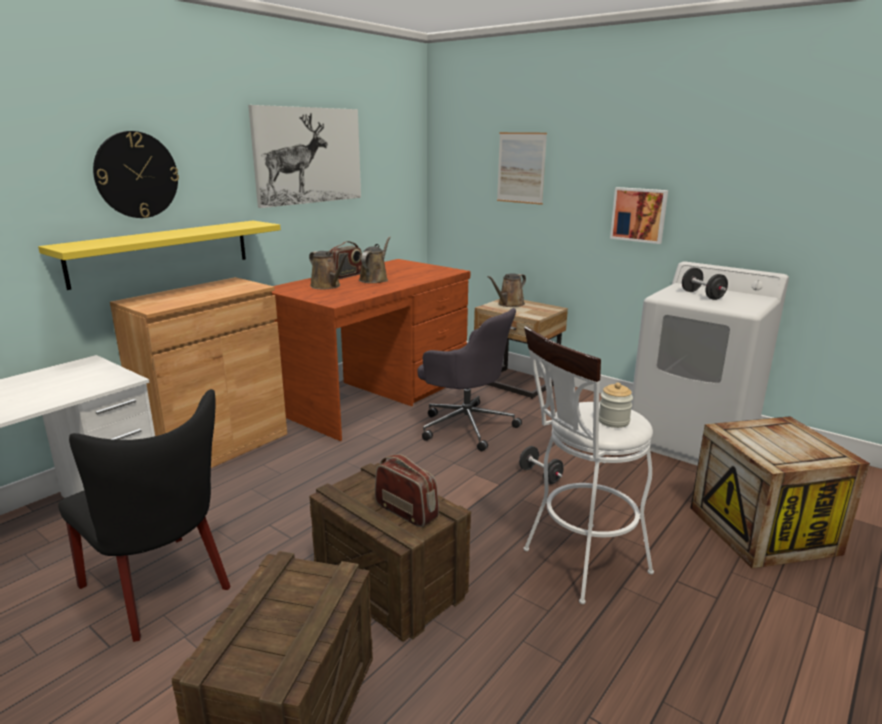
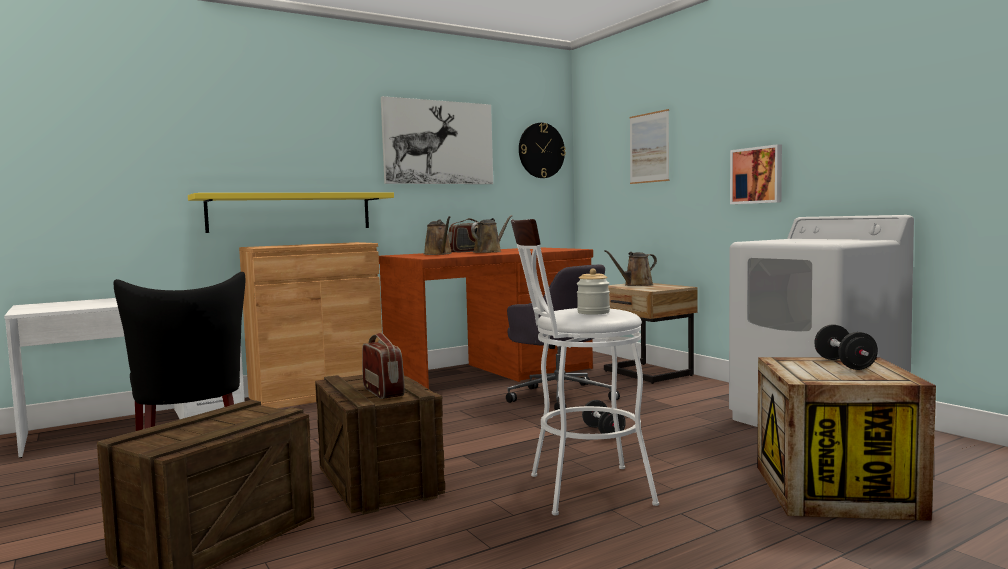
camera: 20 degrees right, 15 degrees down
(136, 175) = (275, 147): wall clock -> wall clock (541, 150)
(702, 295) = (801, 240): black dumbbell -> black dumbbell (844, 364)

